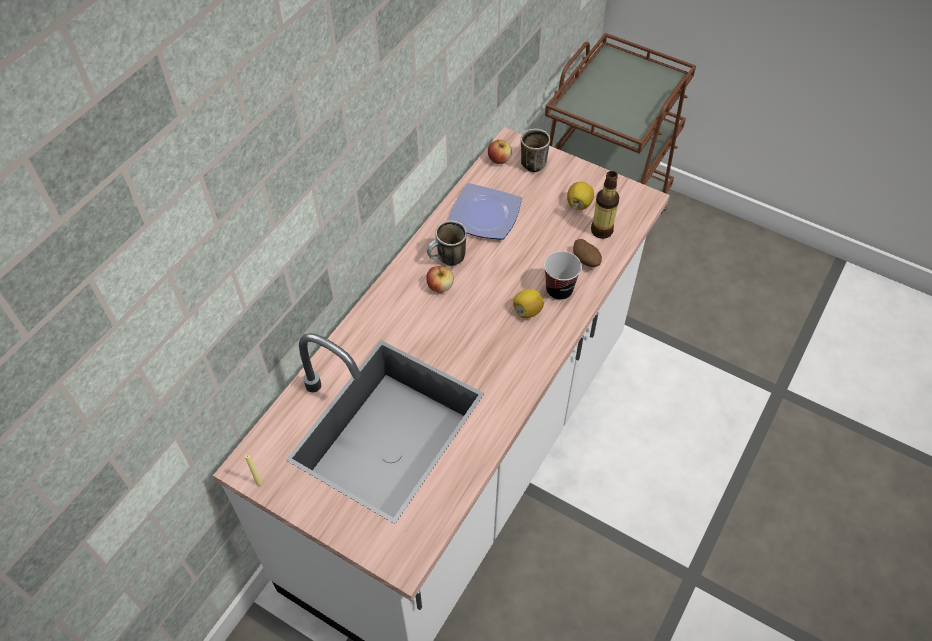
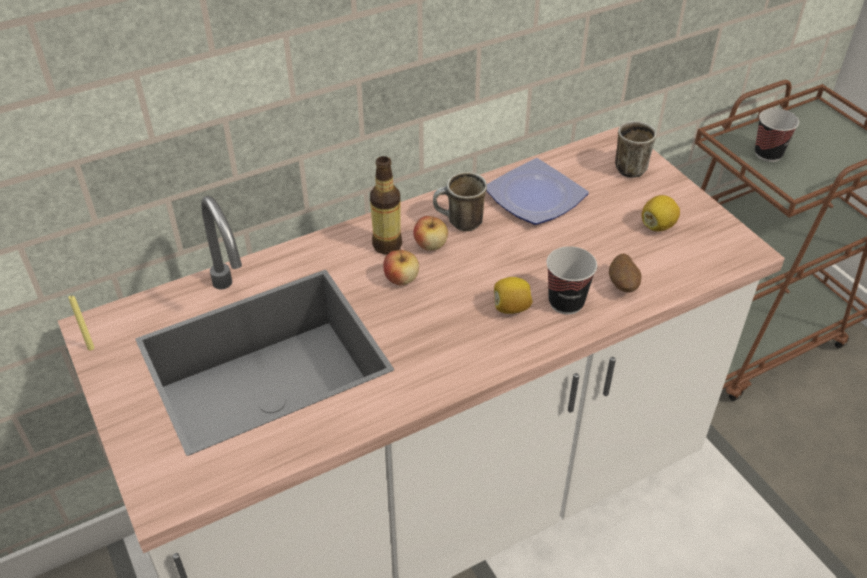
camera: 30 degrees right, 10 degrees down
(499, 159) = (593, 152): apple -> apple (401, 279)
(599, 106) = (768, 154): none -> cup
(601, 231) = (666, 262): bottle -> bottle (387, 245)

